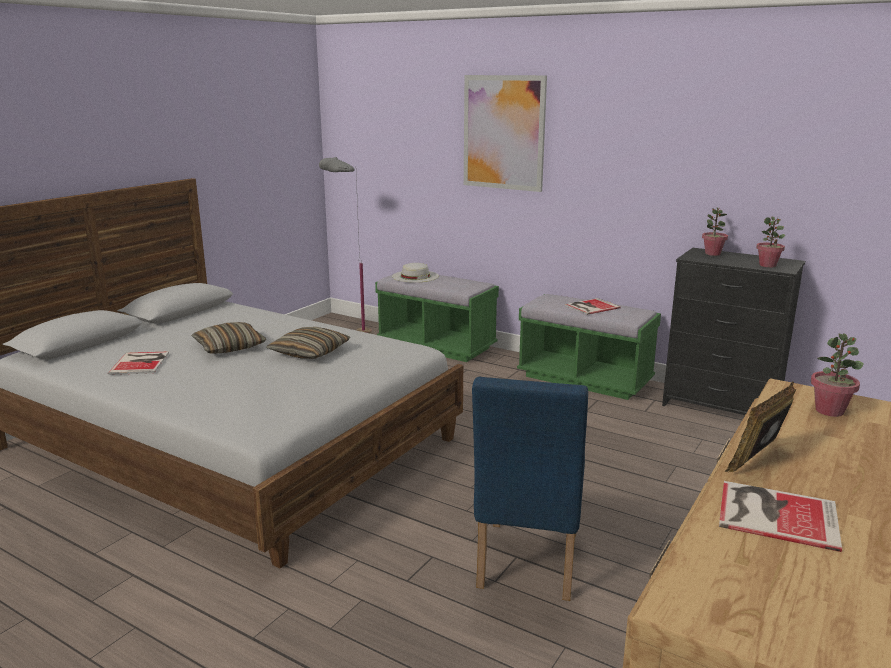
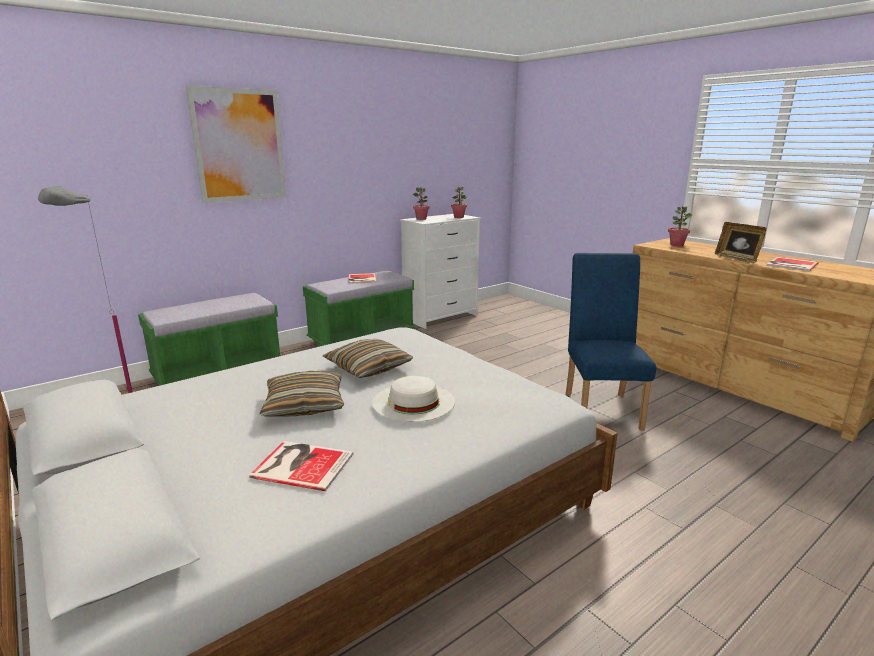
camera: 70 degrees left, 0 degrees up
(415, 276) = (181, 309): white hat -> white hat (413, 402)
(526, 566) = (601, 407): blue chair -> blue chair turned 120 degrees counterclockwise
(720, 407) = (440, 317): black dresser -> white dresser

